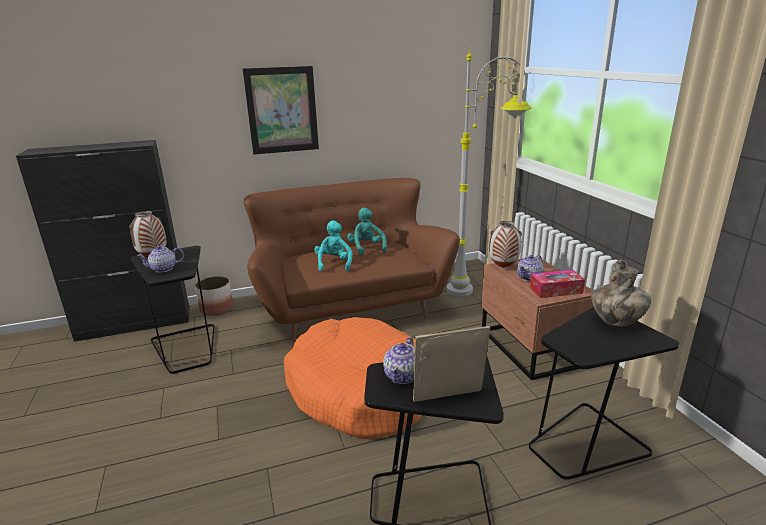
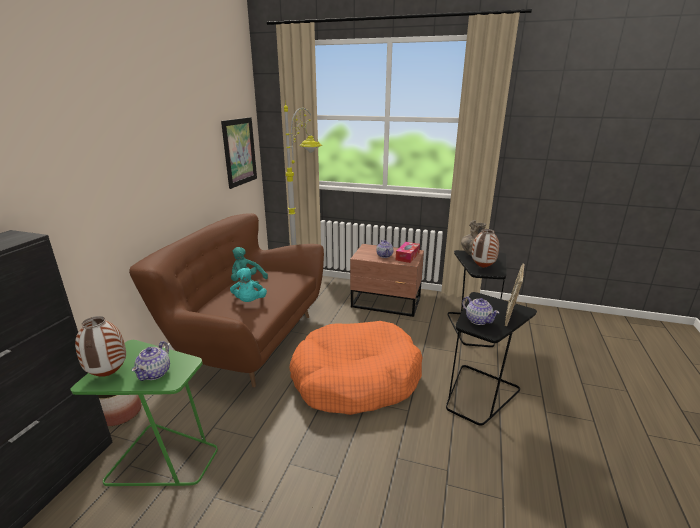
camera: 55 degrees left, 0 degrees up
(186, 348) = (165, 458): black side table -> green side table
(282, 110) = (135, 169): picture -> picture (239, 152)
(334, 264) = (249, 302): turquoise plush toy -> turquoise plush toy turned 135 degrees counterclockwise
(502, 267) = (362, 256): vase -> vase (482, 267)

